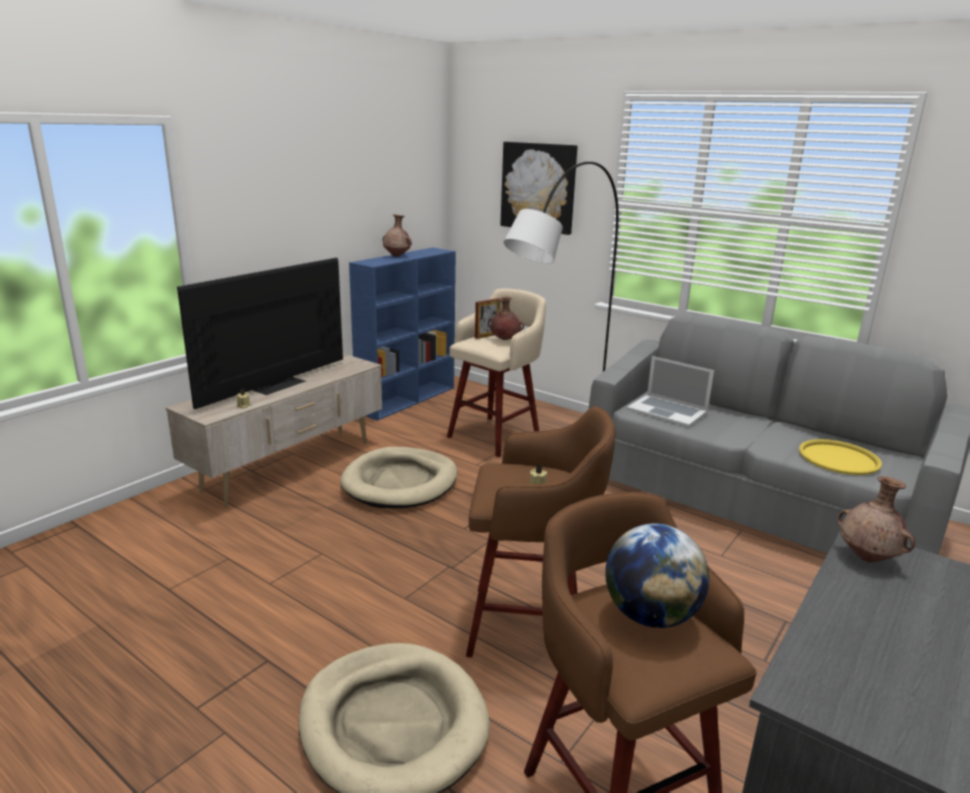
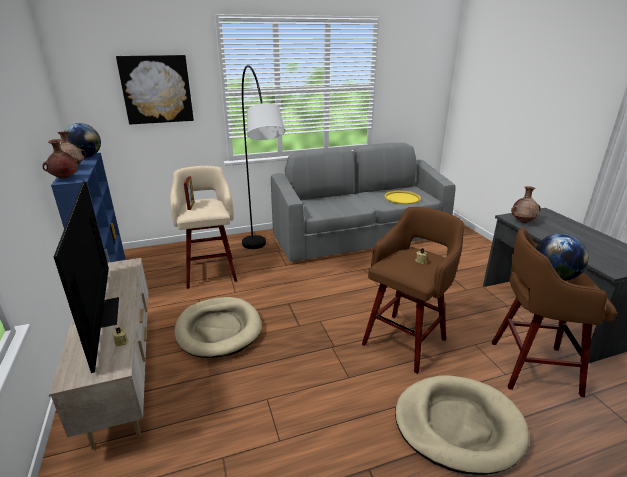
camera: 55 degrees left, 5 degrees up
(433, 251) = (86, 157): none -> globe
(504, 340) = (208, 203): brown vase -> brown vase (65, 178)
(667, 410) = (320, 208): laptop -> none

